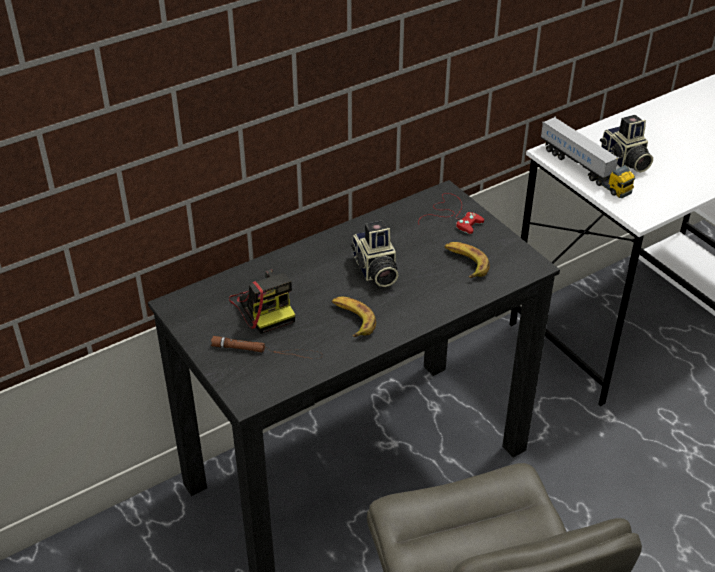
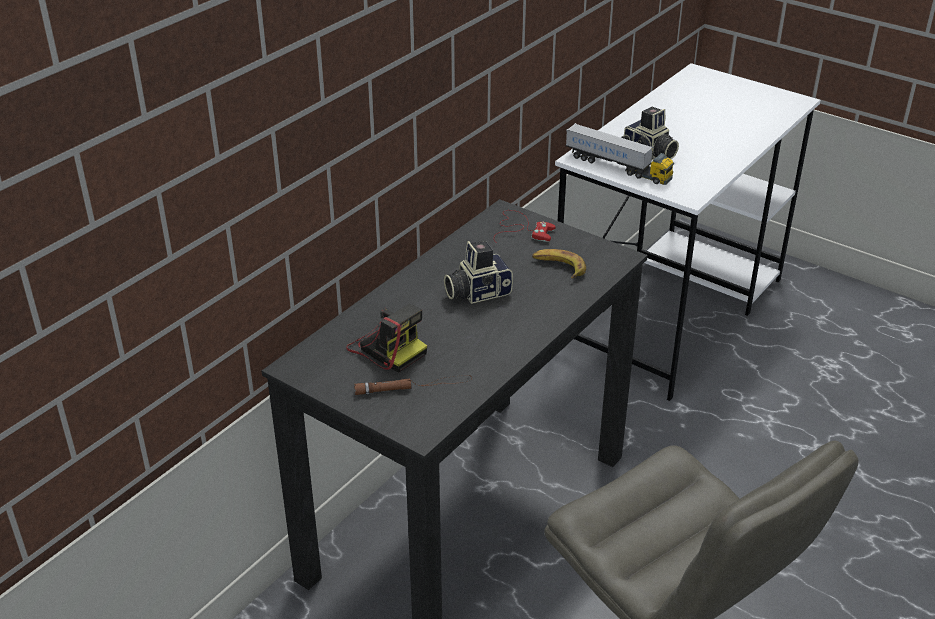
camera: 20 degrees left, 5 degrees down
(352, 319) = (481, 339): banana -> none
(375, 270) = (477, 292): camera -> camera turned 105 degrees clockwise

